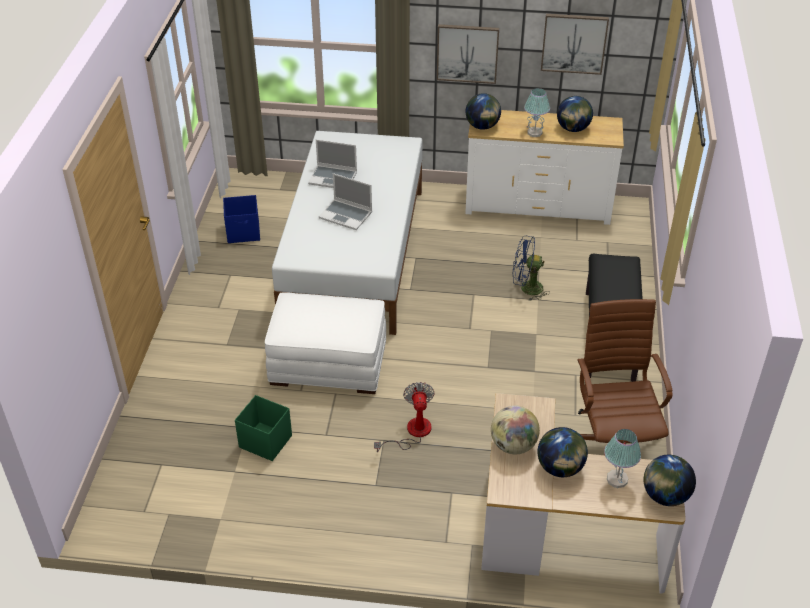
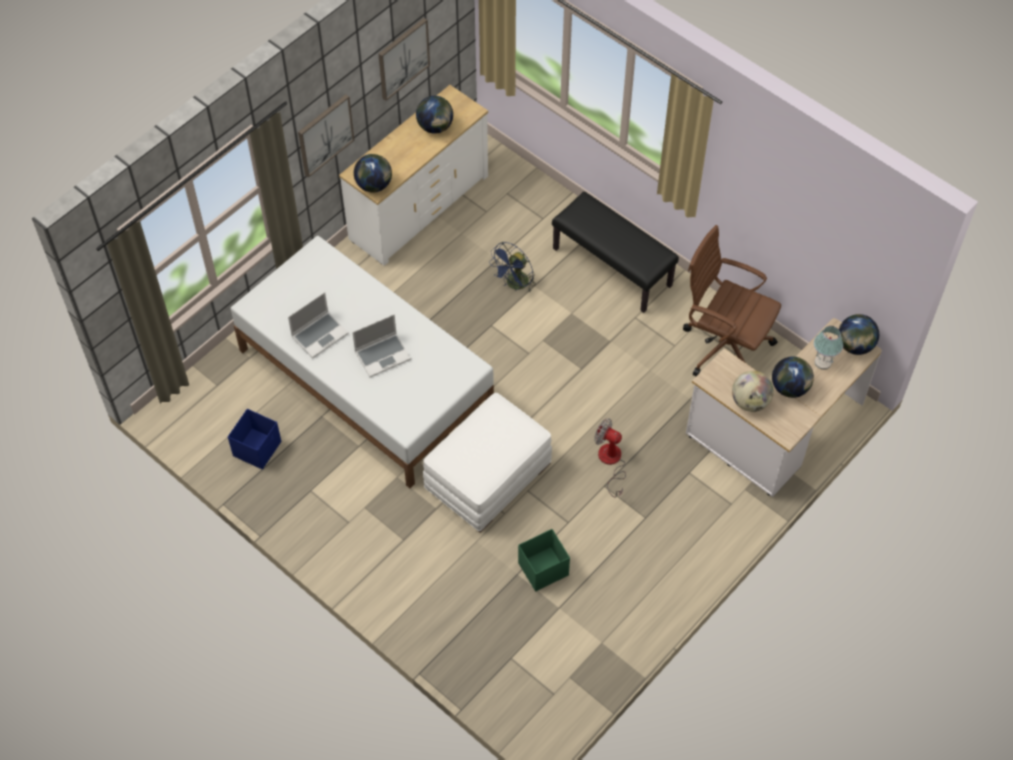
camera: 55 degrees left, 15 degrees up
(535, 133) = (417, 155): table lamp -> none

